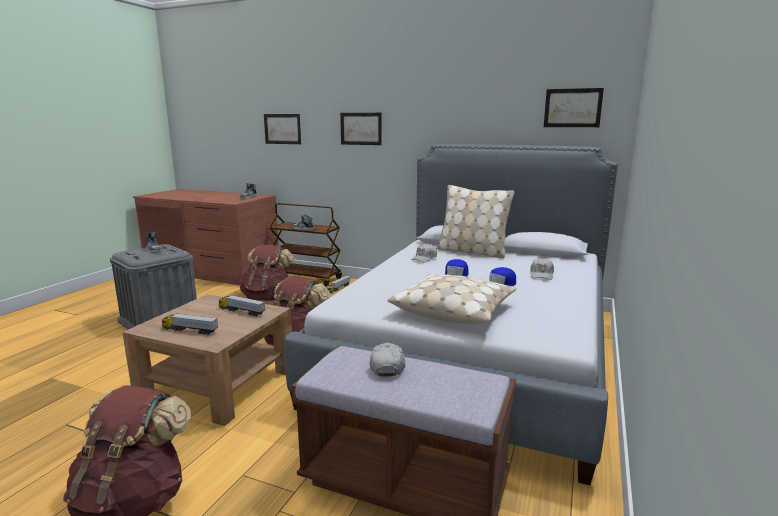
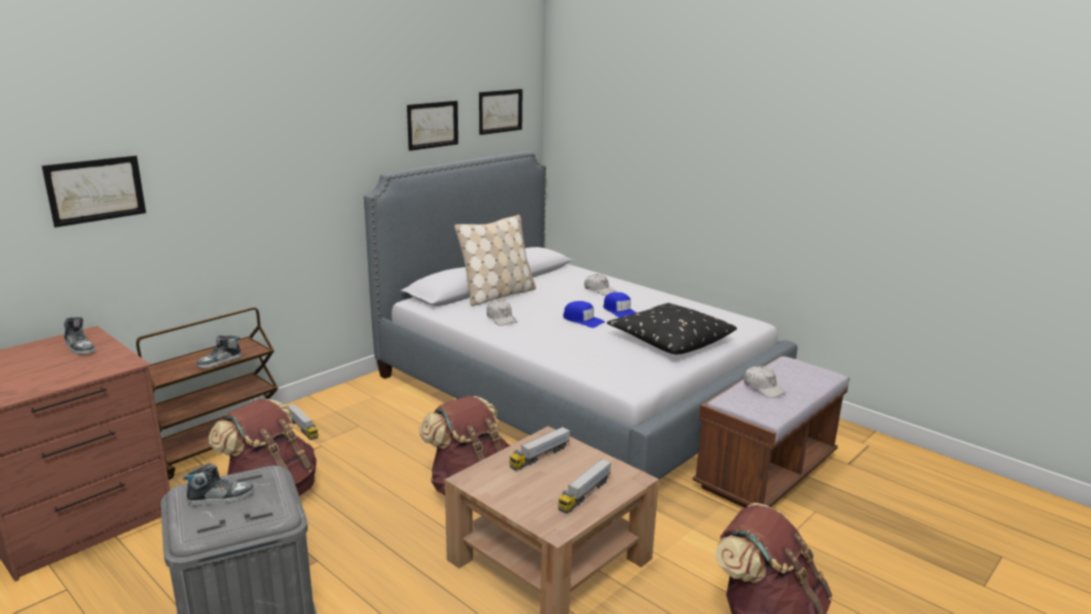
camera: 70 degrees left, 5 degrees up
(361, 128) = (262, 166): picture -> picture (432, 125)
(387, 366) = (763, 388): white cap -> white cap turned 150 degrees counterclockwise
(453, 310) = (669, 340): beige pillow -> black pillow

